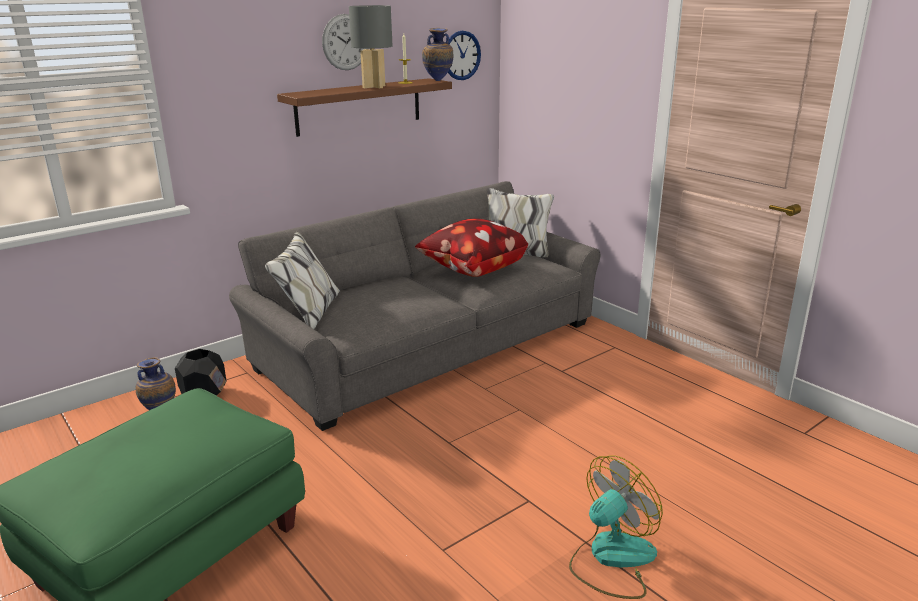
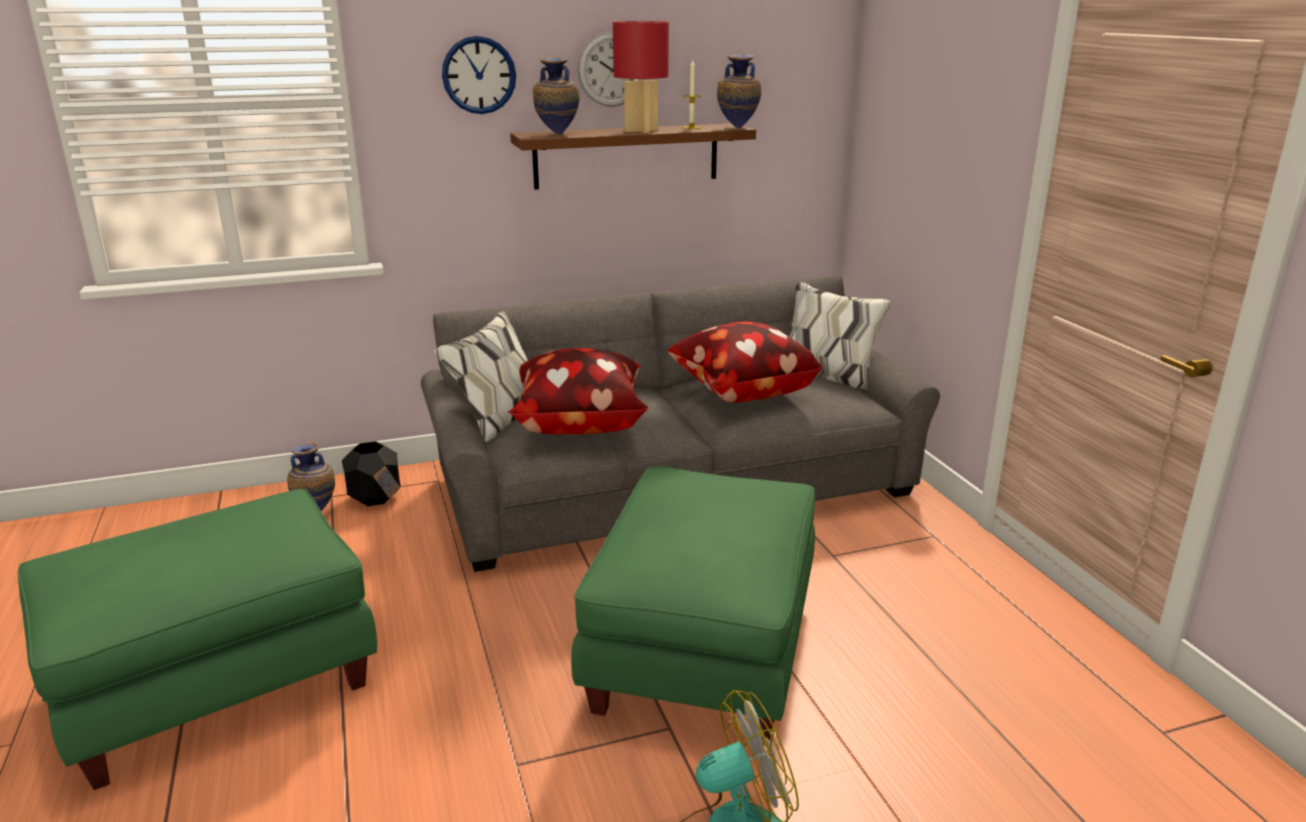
camera: 20 degrees right, 0 degrees up
(317, 93) = (557, 134): none -> vase
(374, 87) = (641, 131): grey table lamp -> red table lamp
(376, 307) = (578, 423): none -> pillow
(461, 55) = (789, 94): wall clock -> wall clock (479, 75)
(517, 447) = (702, 650): none -> green ottoman

